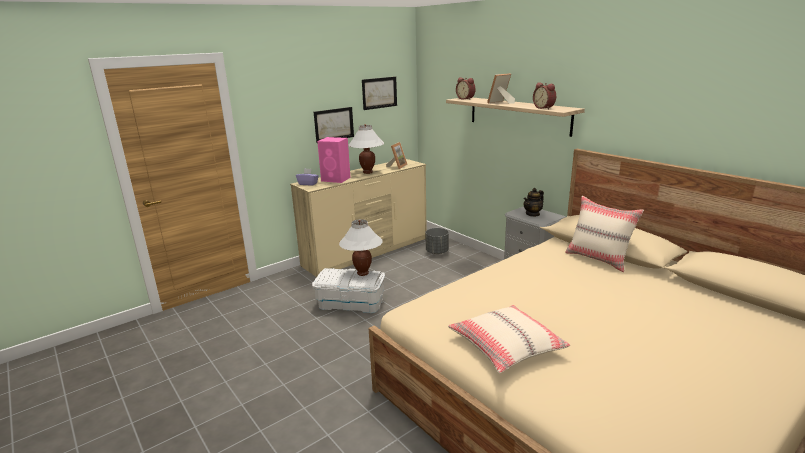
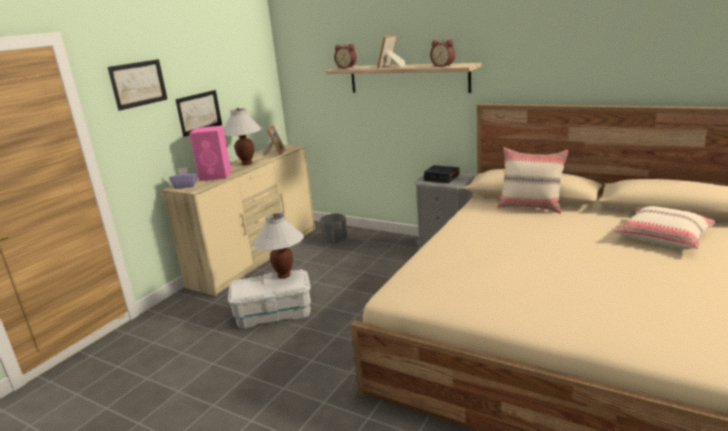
camera: 20 degrees left, 0 degrees up
(379, 93) = (241, 71): picture -> picture (138, 84)
(506, 346) = (516, 302): beige pillow -> beige pillow (662, 237)
(532, 214) = (442, 178): teapot -> alarm clock

